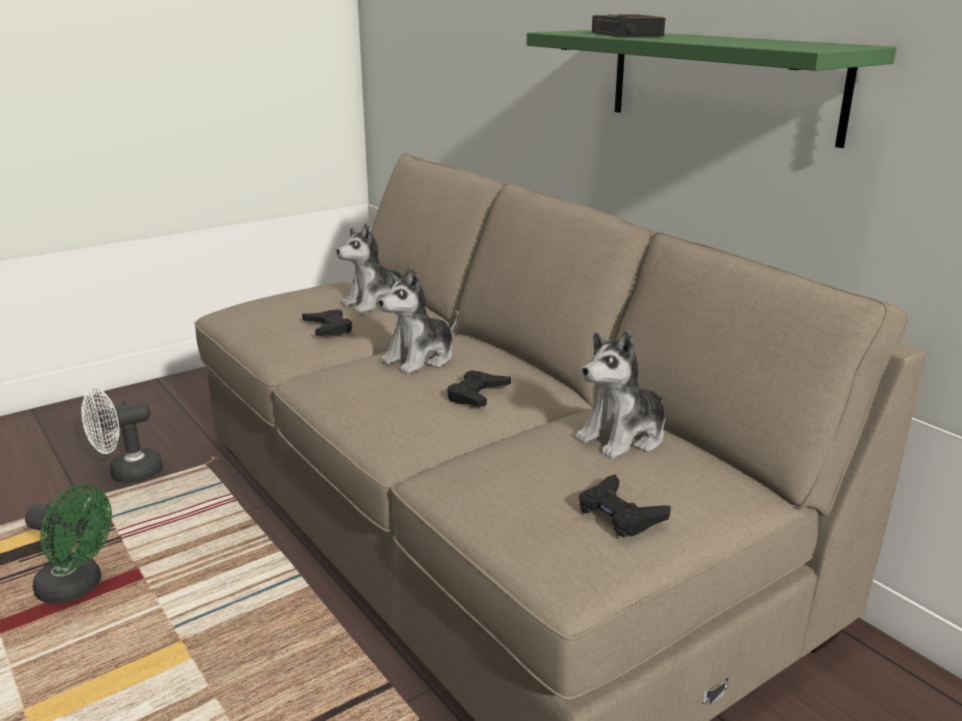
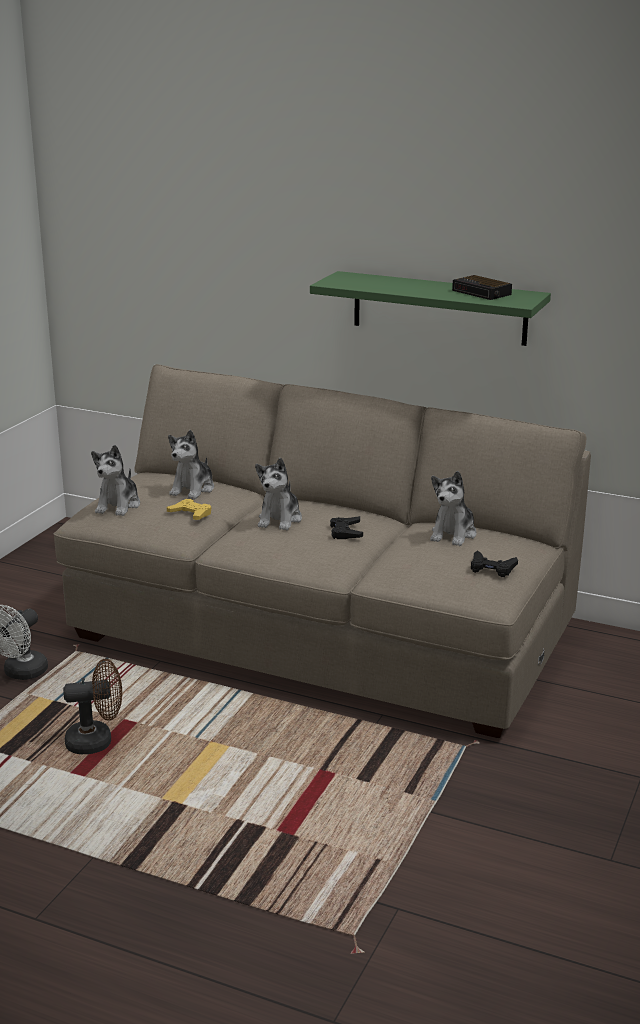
camera: 30 degrees left, 0 degrees up
(78, 587) = (97, 741): green fan -> brown fan
(274, 303) = (118, 505): none -> plush toy
(328, 328) = (190, 514): black game controller -> yellow game controller
(627, 34) = (382, 284): alarm clock -> alarm clock (482, 292)

